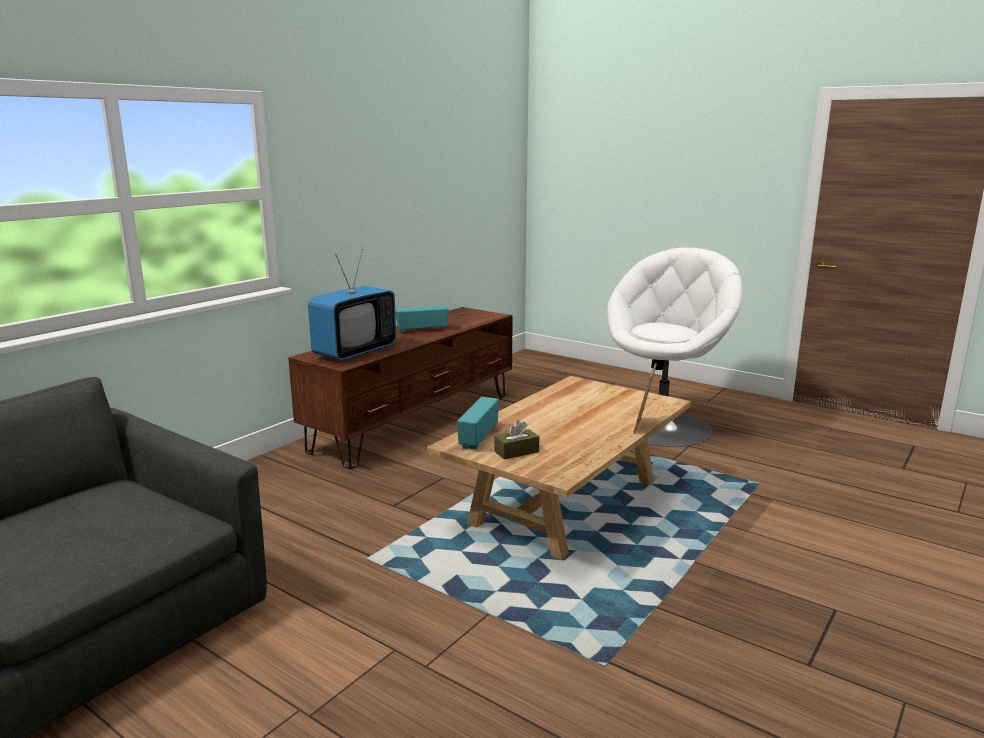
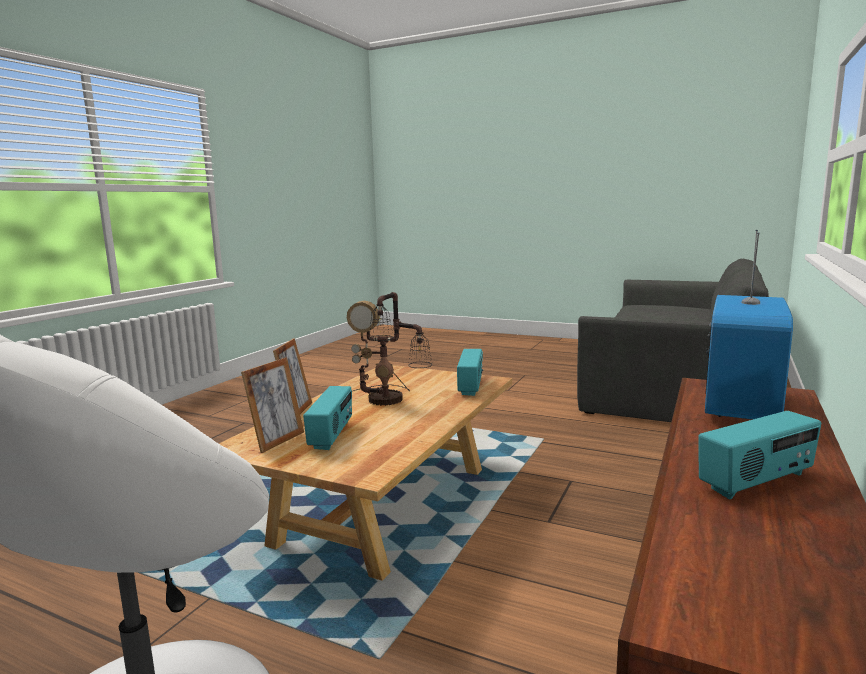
camera: 170 degrees right, 5 degrees down
(516, 452) = (428, 379): brown tissue box -> none
(563, 429) = (387, 401): none -> table lamp
(603, 403) = (332, 435): none -> radio
(641, 403) = (277, 441): none -> picture frame

